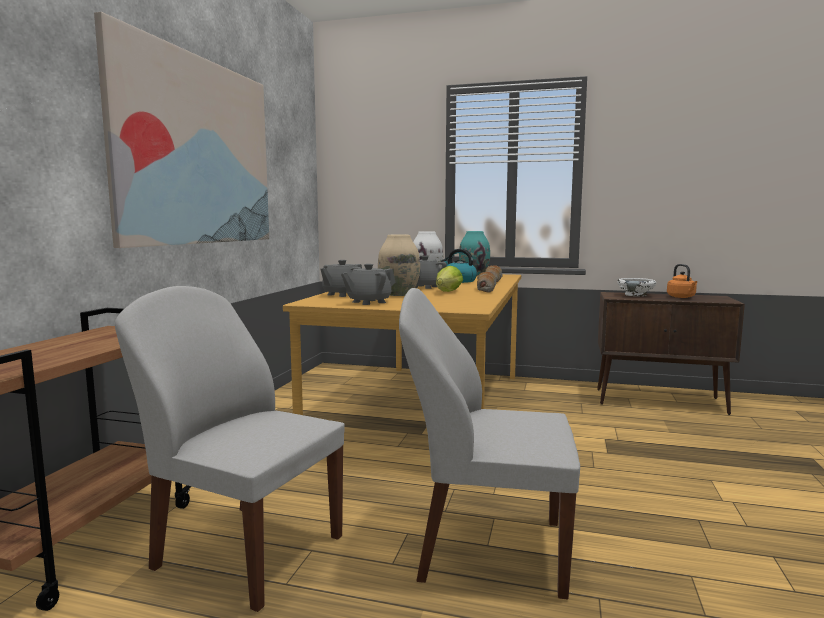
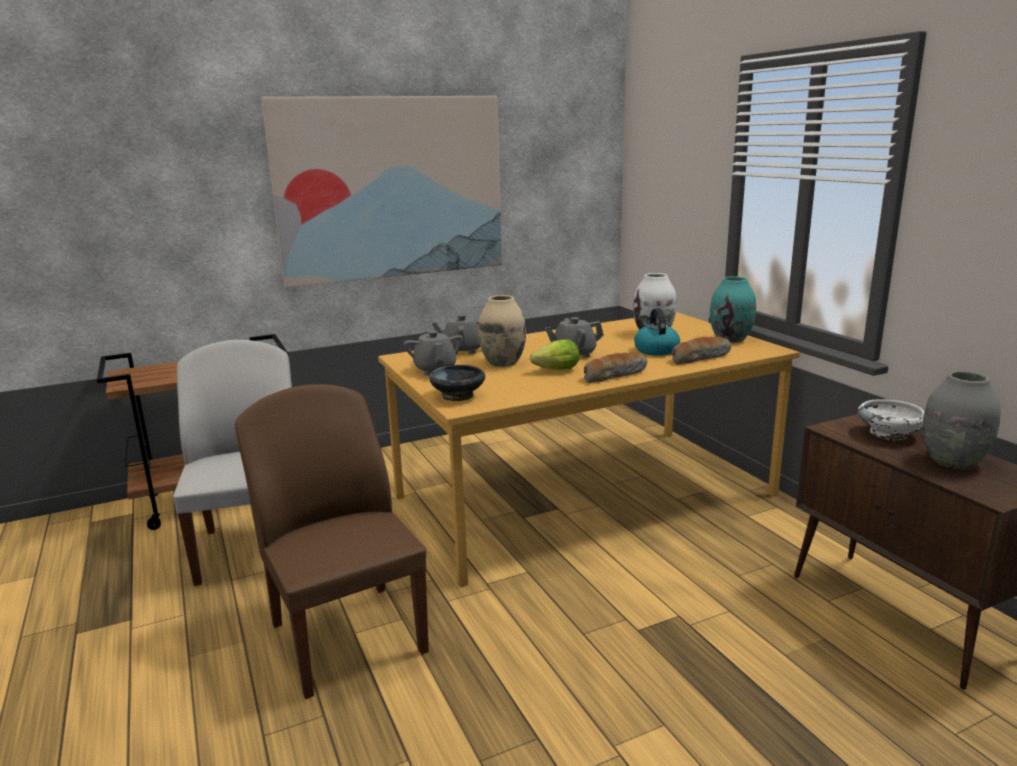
camera: 50 degrees right, 10 degrees up
(368, 302) = (435, 369): grey teapot -> grey teapot turned 60 degrees clockwise
(446, 306) = (458, 396): none -> black bowl
(487, 549) = (347, 635): white chair -> brown chair
(682, 297) = (953, 462): orange kettle -> grey vase

